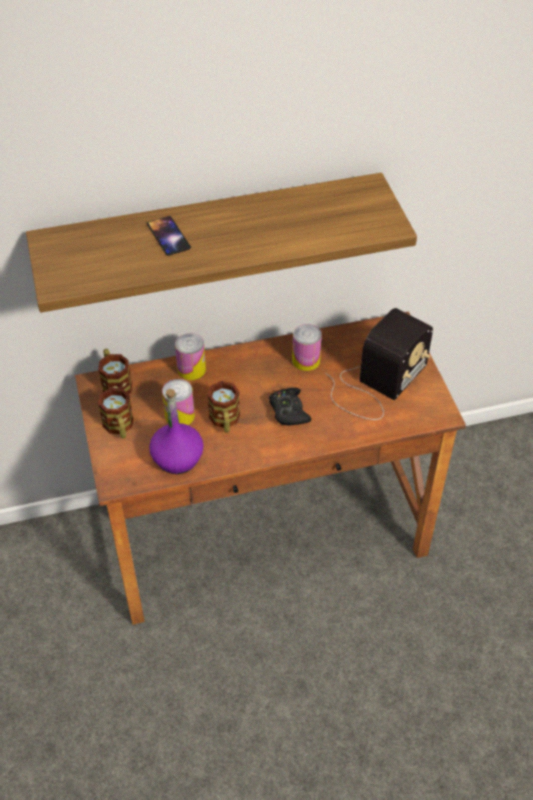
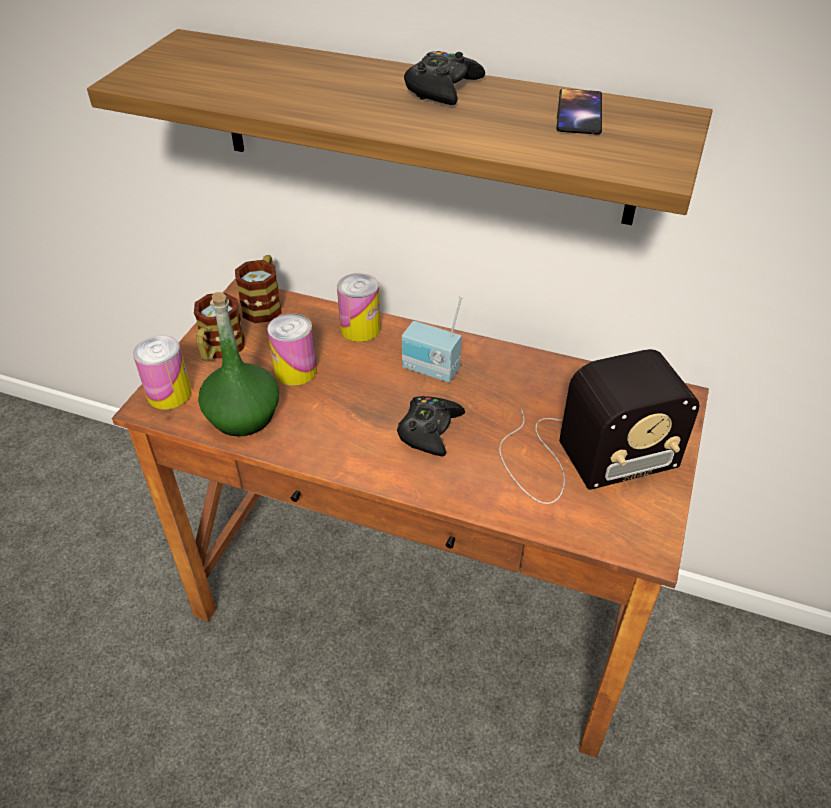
camera: 35 degrees right, 5 degrees down
(168, 236) = (322, 79): phone -> phone (579, 112)
(178, 458) = (243, 416): purple bottle -> green bottle
(225, 421) = (340, 402): mug -> none
(240, 215) = (442, 89): none -> black game controller
(257, 375) = (430, 370): none -> radio
(306, 360) = (509, 382): can -> can (169, 394)

